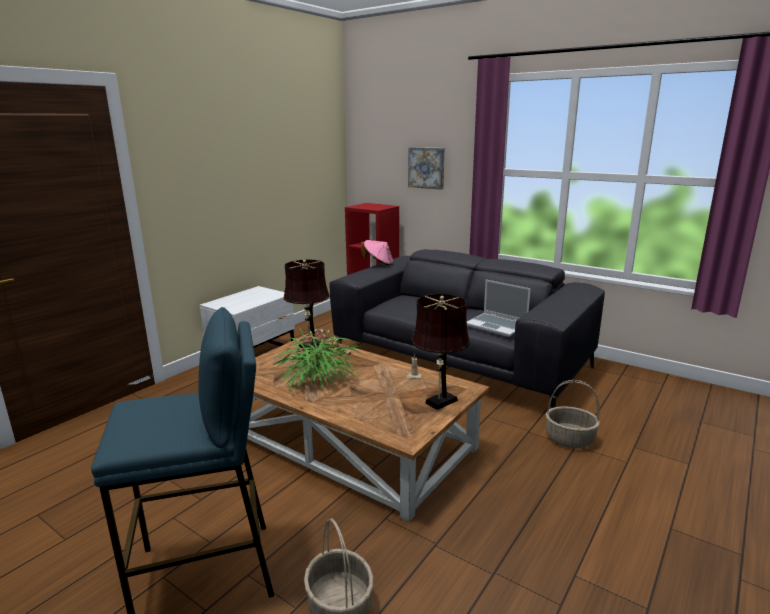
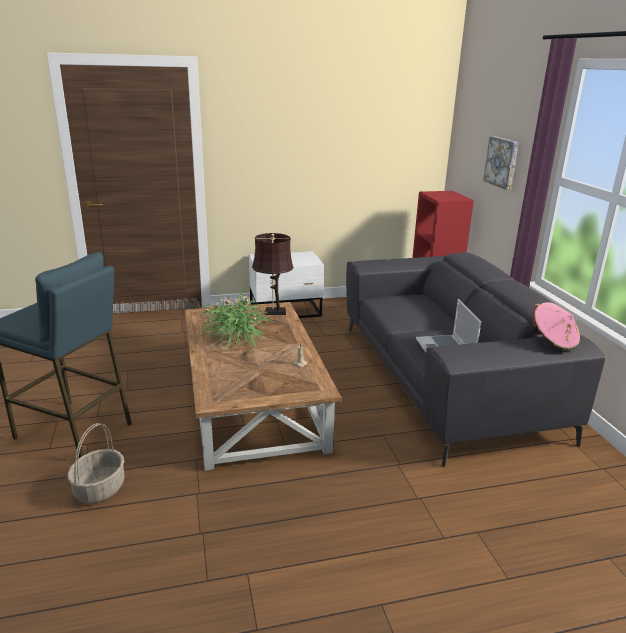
camera: 40 degrees right, 5 degrees up
(378, 264) = (414, 256): pink hat -> pink hat (553, 341)
(439, 402) = (279, 390): brown table lamp -> none
(570, 439) = (425, 490): basket -> none

